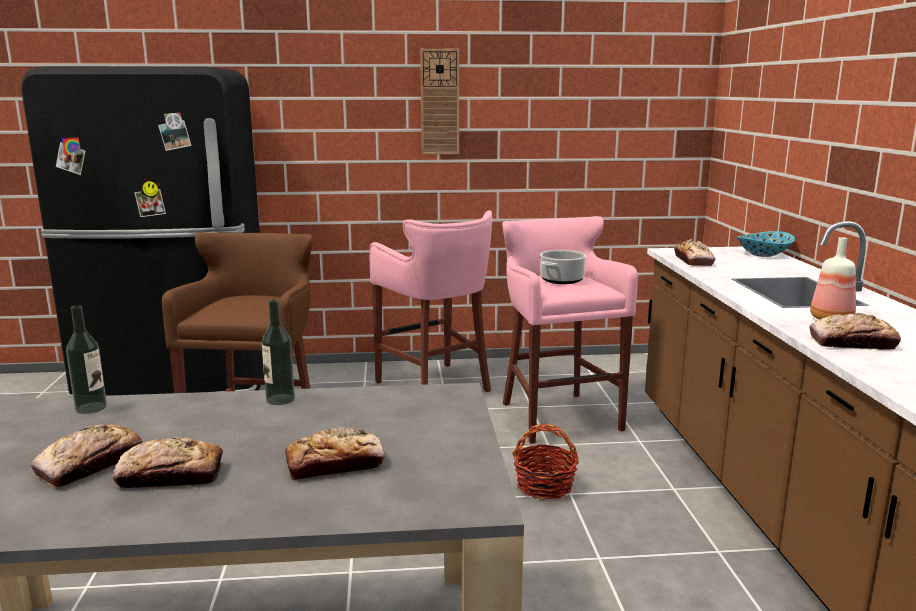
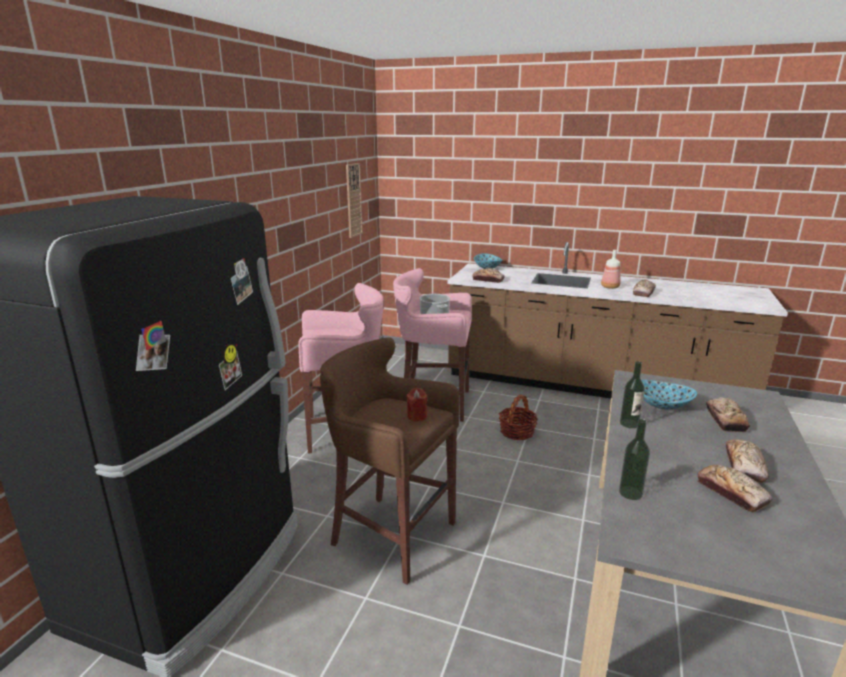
camera: 65 degrees left, 5 degrees up
(246, 311) = (417, 416): none -> red candle
(362, 417) = (661, 405): none -> bowl
(440, 102) = (276, 203): wall clock -> wall clock (353, 200)

